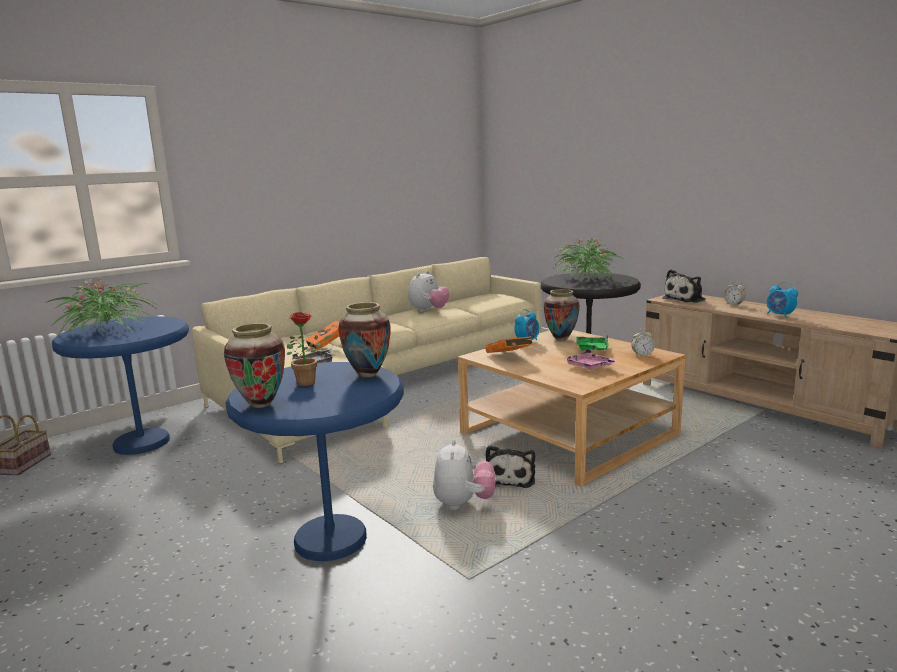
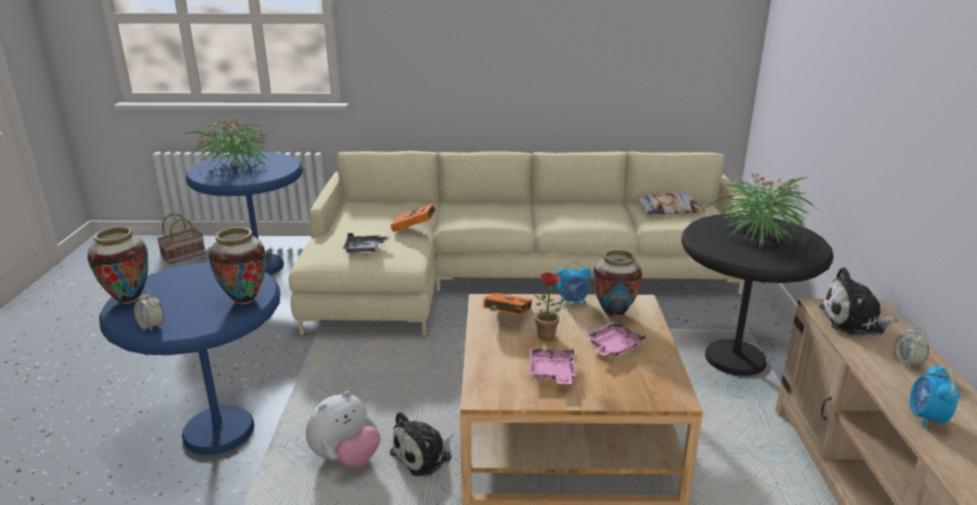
camera: 40 degrees right, 10 degrees up
(310, 382) = (199, 289): potted plant -> potted plant (550, 336)
(428, 311) = (582, 211): plush toy -> none
(477, 299) = (669, 209): none -> pillow
(592, 349) = (612, 347): green tray -> pink tray
(642, 355) = (647, 385): alarm clock -> alarm clock (151, 326)

